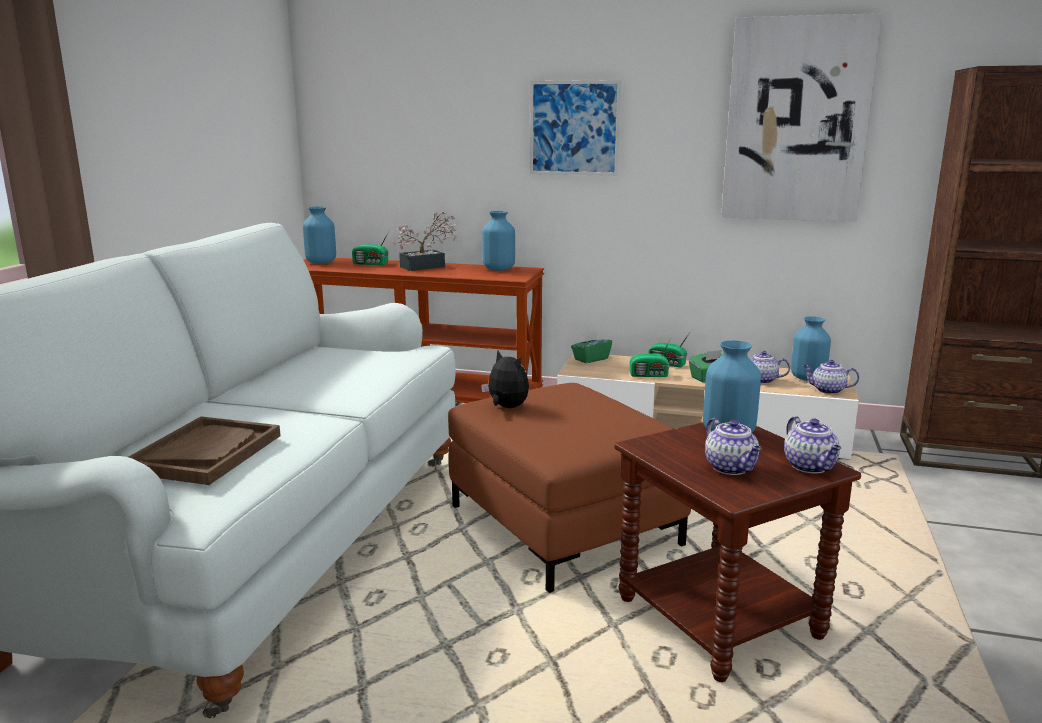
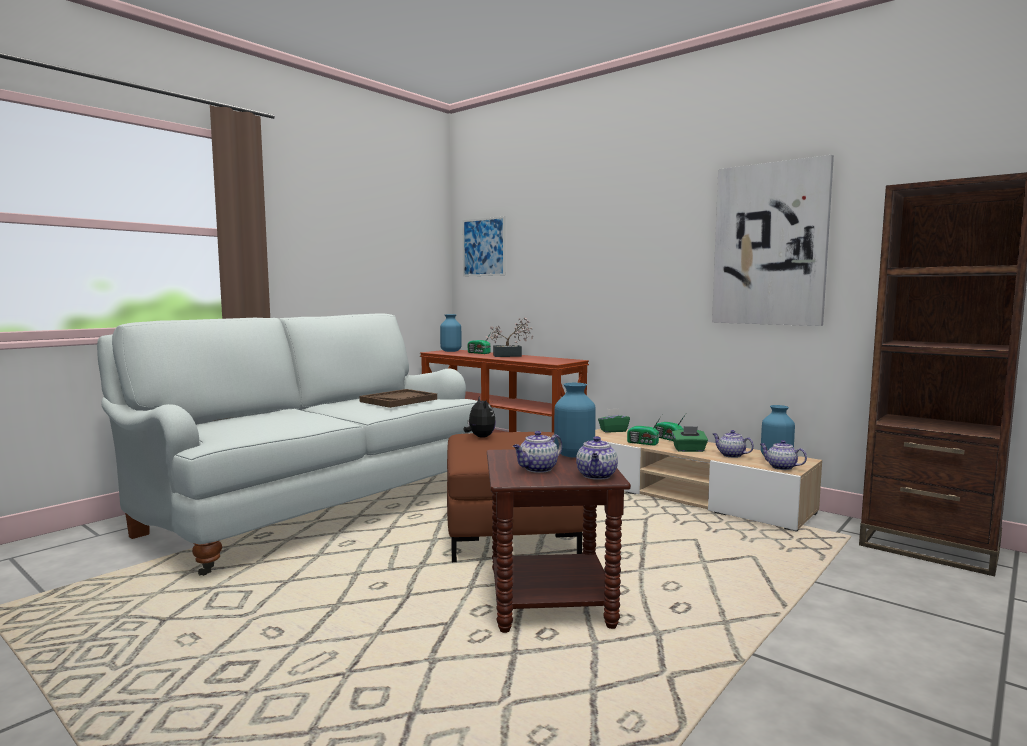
camera: 25 degrees right, 10 degrees down
(205, 453) = (249, 423): brown tray -> brown tray (399, 400)
(499, 269) = (554, 359): blue vase -> none
(574, 128) = (610, 258): picture -> picture (484, 247)
(731, 468) = (537, 469): teapot -> teapot turned 45 degrees clockwise

